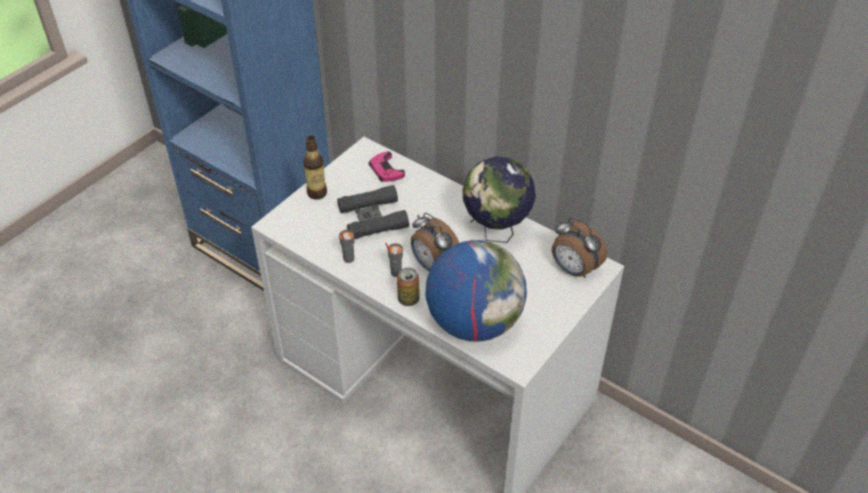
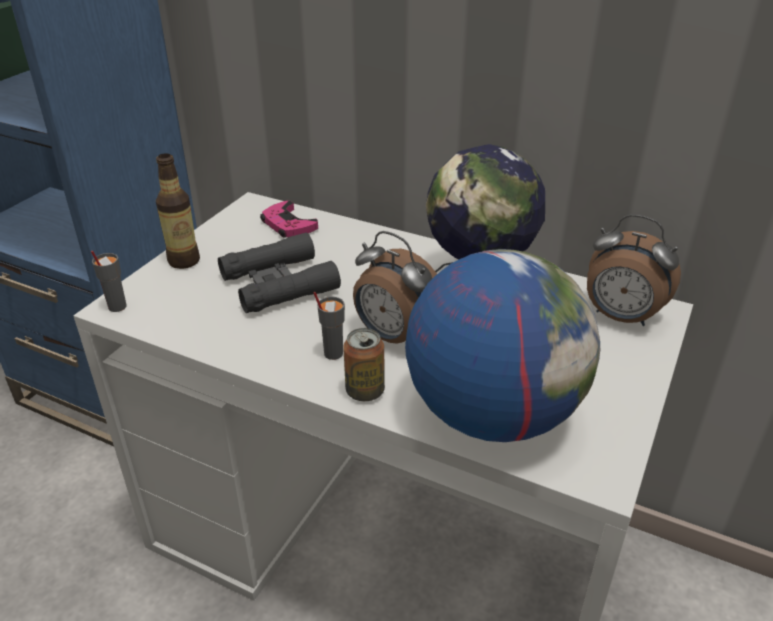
camera: 10 degrees left, 10 degrees down
(348, 259) = (246, 343): grey cup -> grey cup (116, 307)

